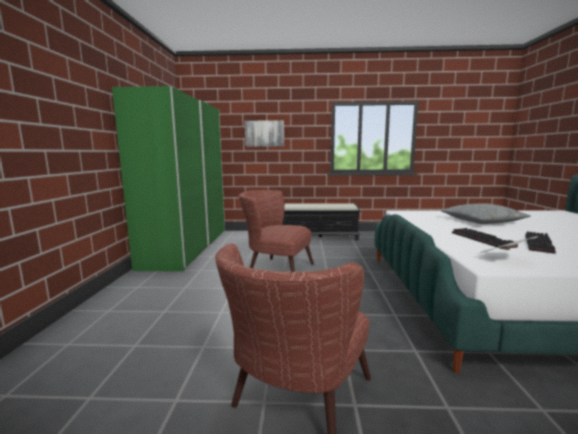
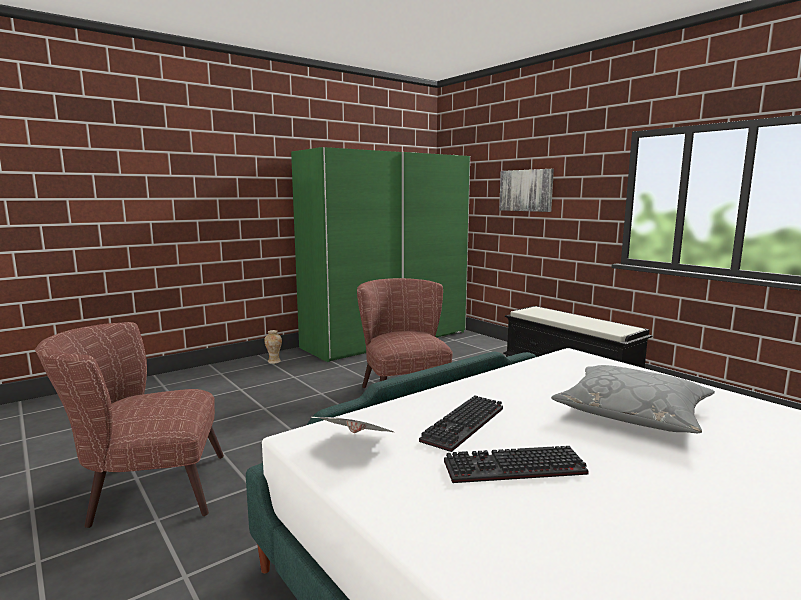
camera: 50 degrees right, 0 degrees up
(137, 285) = (274, 361): none -> vase

